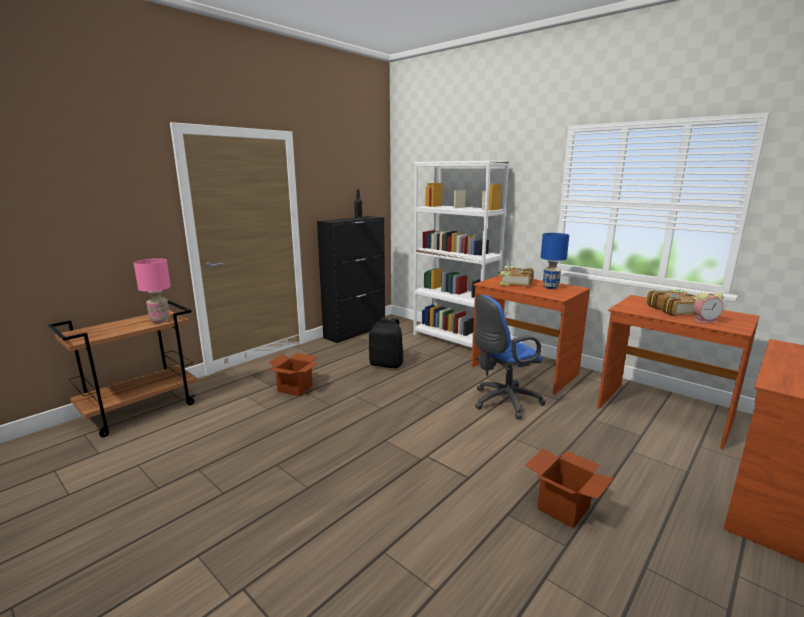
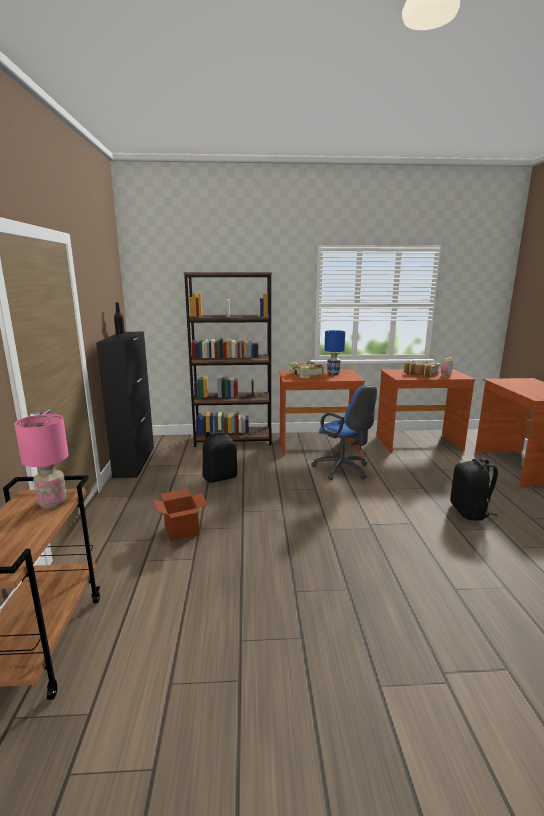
camera: 45 degrees left, 0 degrees up
(454, 340) = (233, 440): white bookcase -> brown bookcase
(503, 402) = (343, 470): blue office chair -> blue office chair turned 60 degrees counterclockwise
(563, 508) = (470, 512): cardboard box -> black backpack

